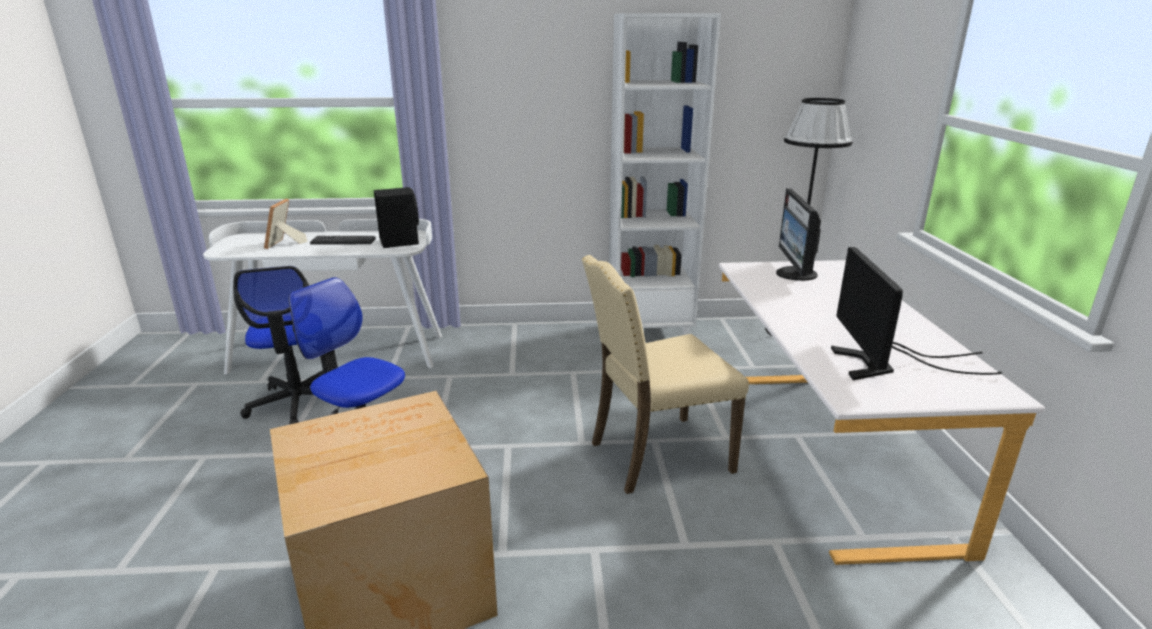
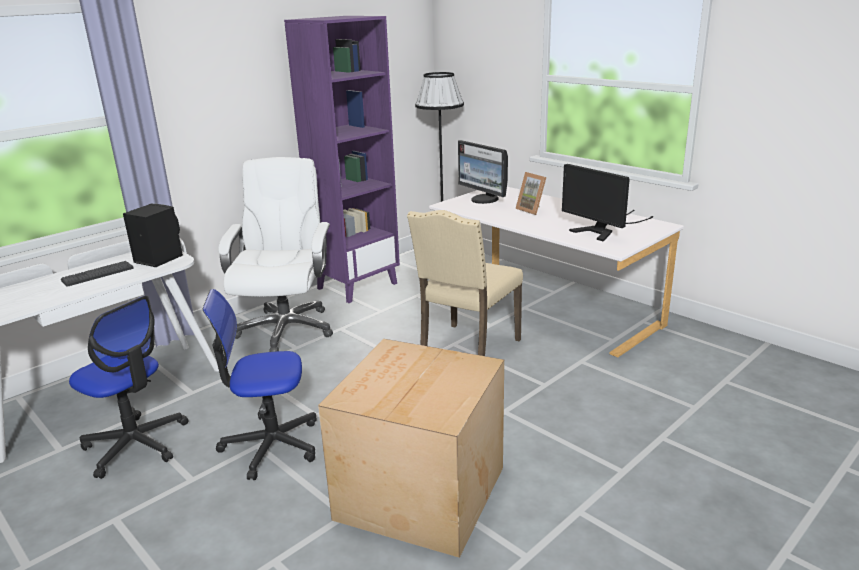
camera: 40 degrees left, 0 degrees up
(284, 244) = (37, 294): picture frame -> picture frame (532, 210)
(530, 352) = (286, 328): none -> white office chair
(649, 335) = (357, 285): white bookcase -> purple bookcase

